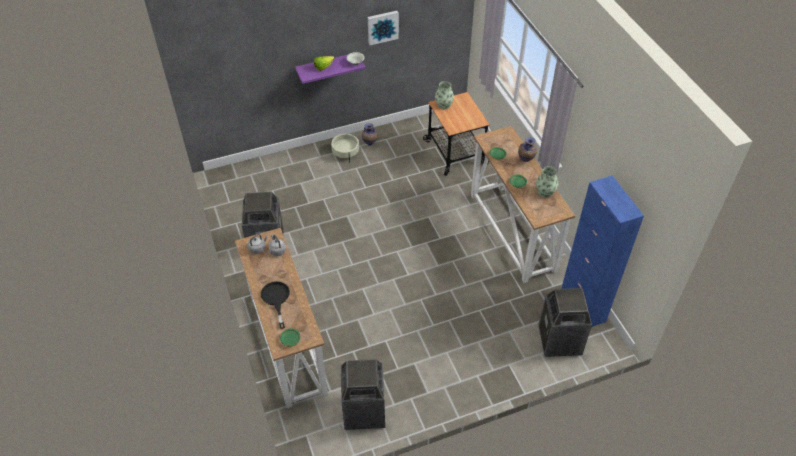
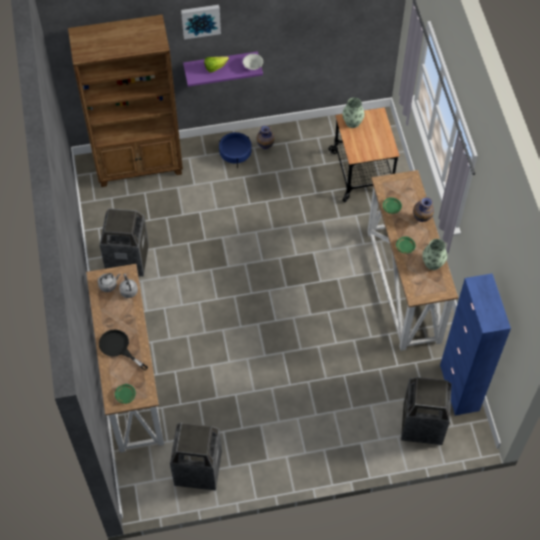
camera: 10 degrees right, 10 degrees up
(264, 170) = (140, 165): none -> brown bookcase
(276, 299) = (118, 348): black frying pan -> black frying pan turned 45 degrees counterclockwise
(345, 153) = (235, 154): beige planter -> blue planter
(382, 27) = (289, 28): picture -> picture (200, 20)

